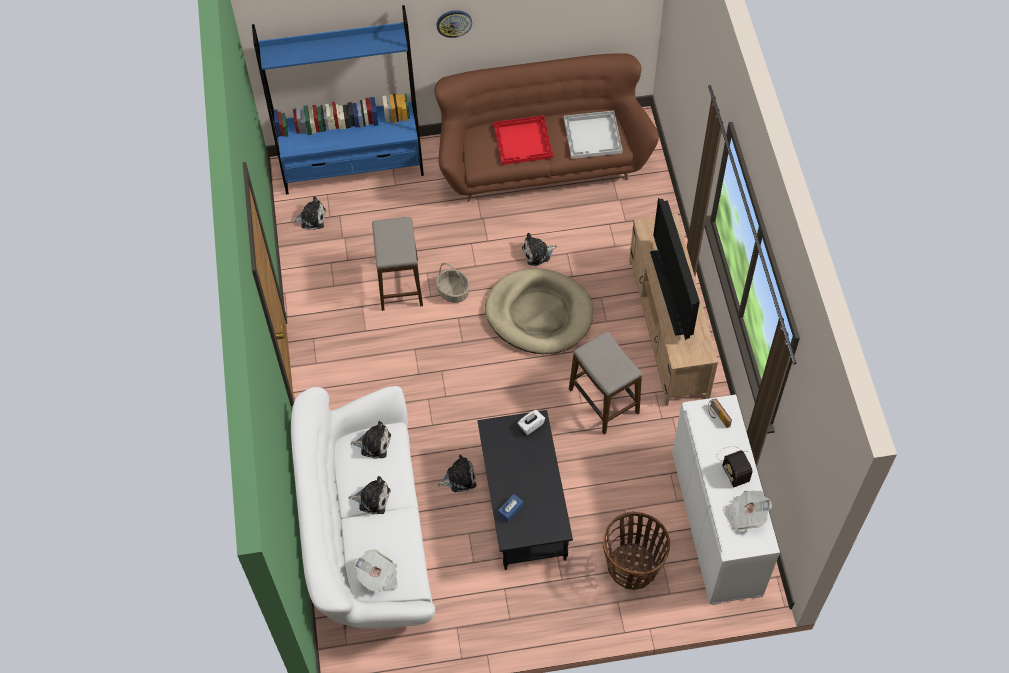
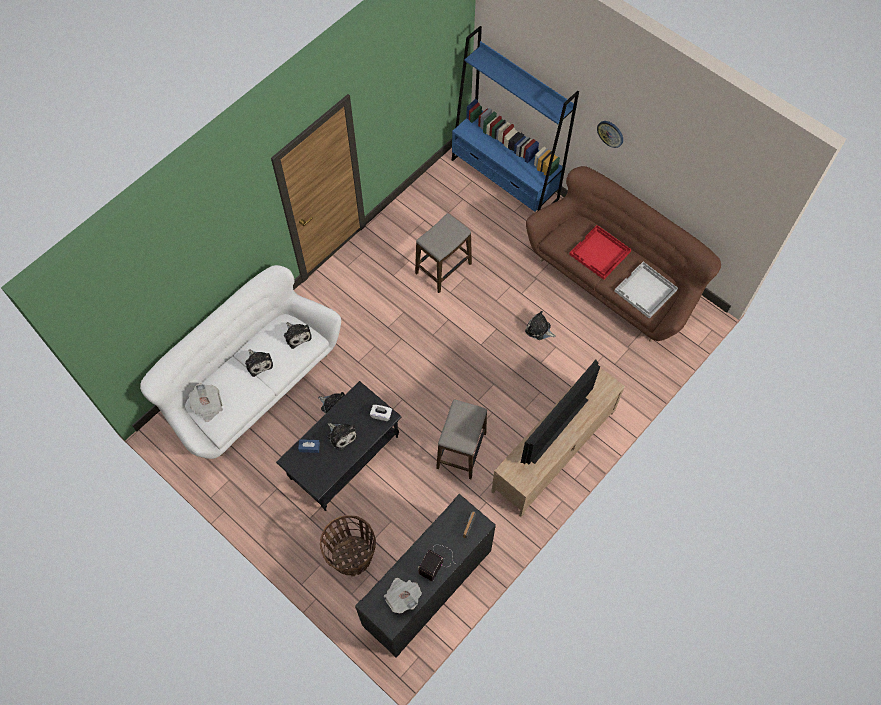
camera: 50 degrees right, 5 degrees up
(311, 218) = (446, 186): plush toy -> plush toy (341, 435)
(453, 292) = (464, 302): basket -> none
(539, 314) = (493, 364): beige dog bed -> none
(716, 523) = (427, 588): white cabinet -> black cabinet

